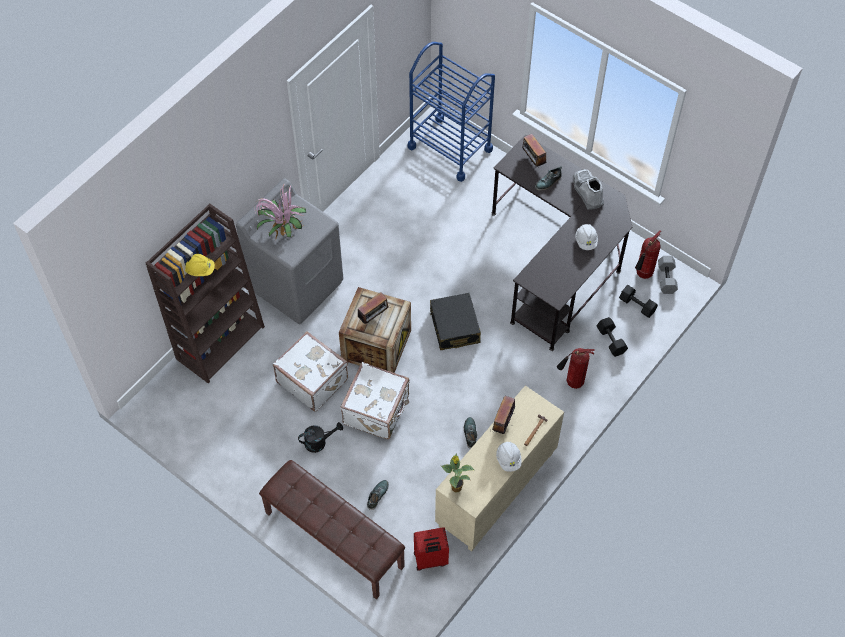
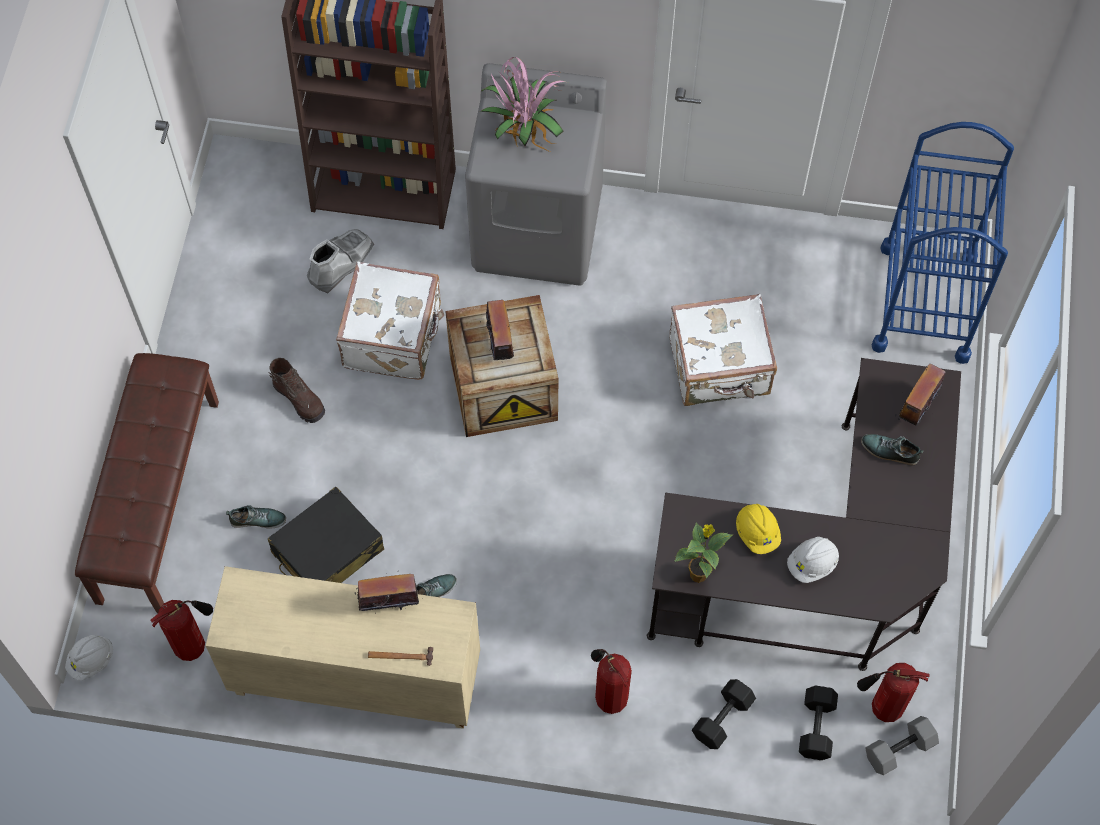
camera: 60 degrees right, 5 degrees up
(200, 269) = (351, 54): yellow hard hat -> yellow hard hat (757, 533)
(319, 442) = (300, 399): black watering can -> brown boot
(374, 316) = (500, 343): radio -> radio turned 120 degrees counterclockwise
(377, 410) = (395, 447): white suitcase -> white suitcase (720, 368)
(430, 560) = (193, 644): red suitcase -> fire extinguisher
(454, 327) = (601, 477): black suitcase -> black suitcase (327, 551)
(456, 487) = (242, 592): potted plant -> potted plant (698, 573)
(508, 459) = (330, 643): white hard hat -> white hard hat (91, 661)
(587, 192) = (911, 519): grey boot -> grey boot (340, 263)

